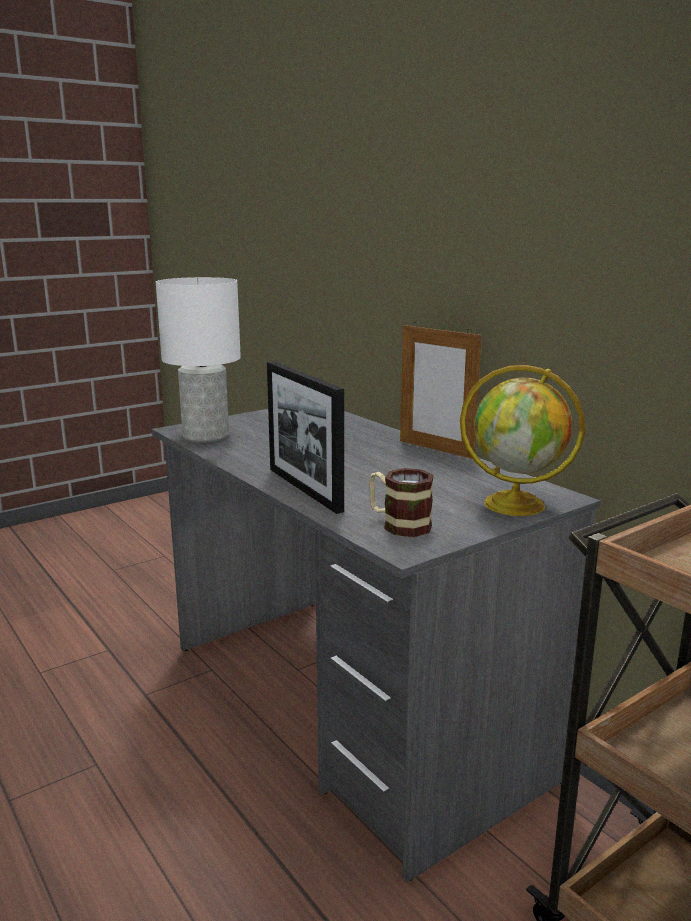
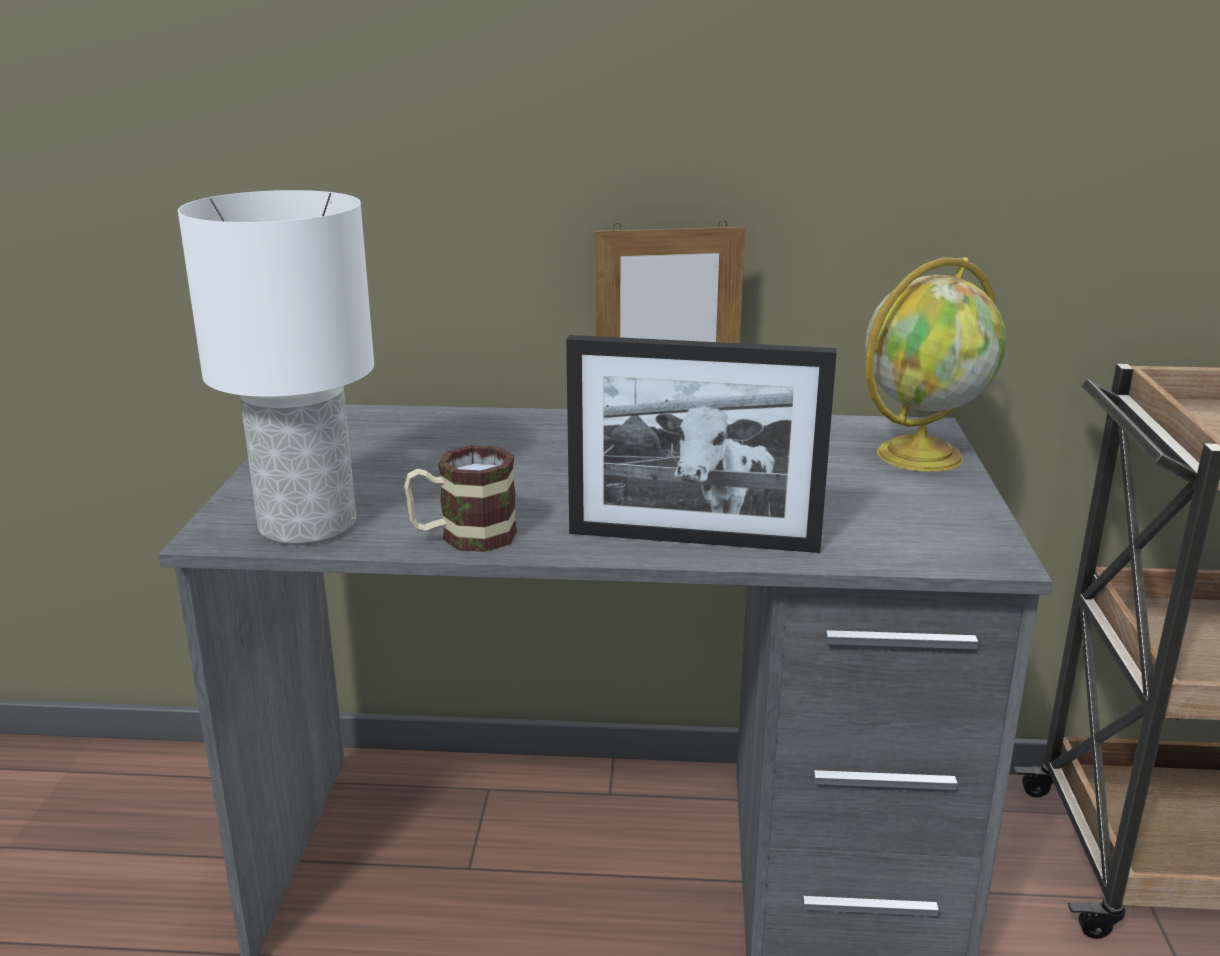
camera: 50 degrees left, 5 degrees up
(398, 524) = (907, 532): mug -> mug (463, 537)

